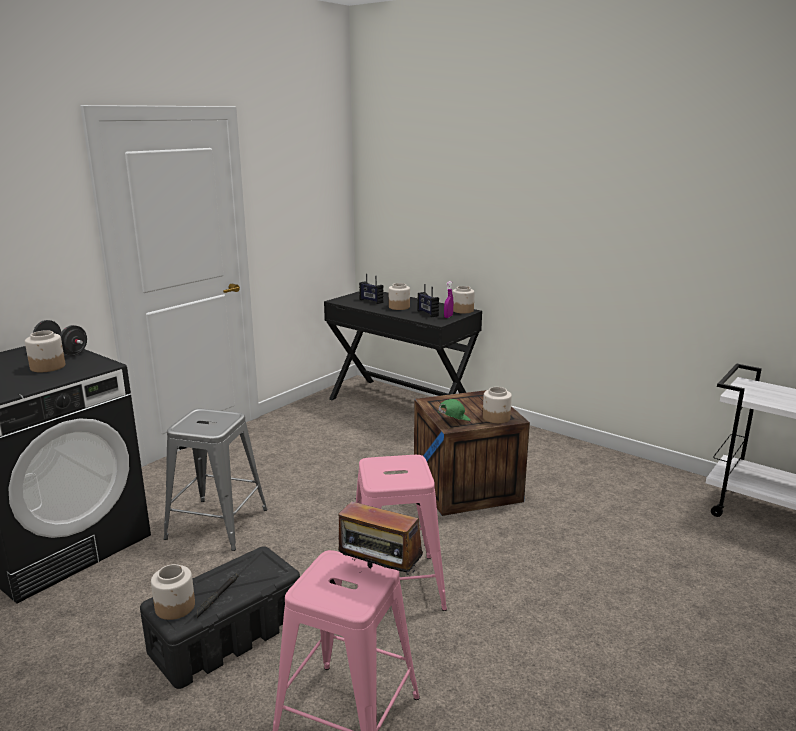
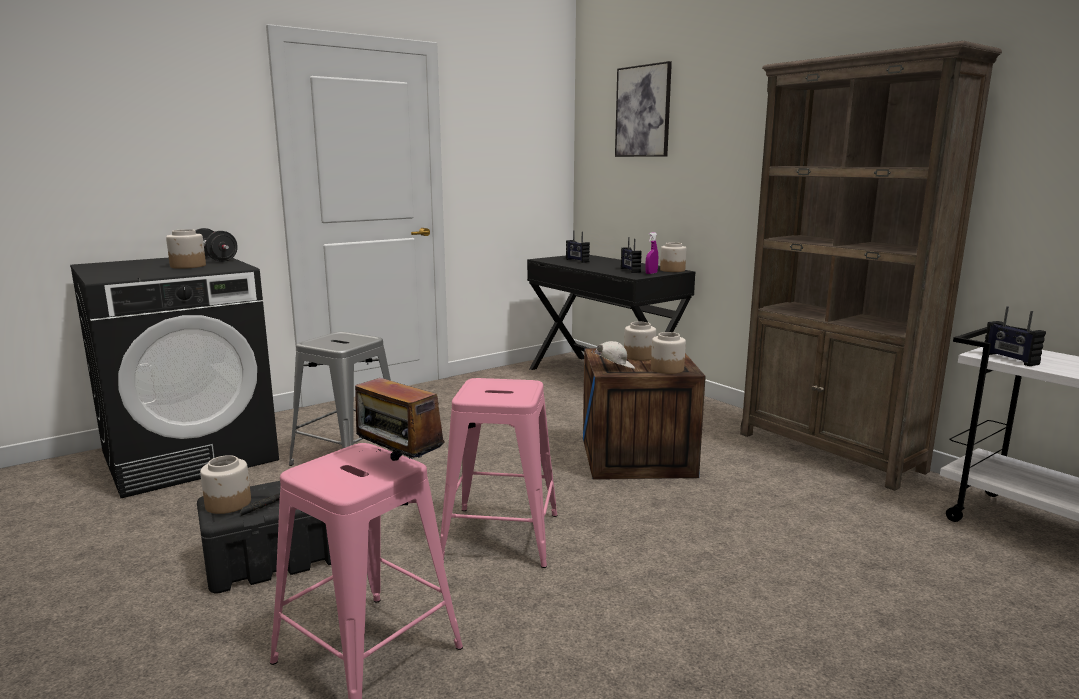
camera: 15 degrees right, 5 degrees down
(399, 307) = (603, 265): jar -> jar (639, 356)
(426, 166) = (643, 111): none -> picture
(453, 421) = (613, 368): green cap -> white cap
(610, 462) = (830, 452): none -> brown bookcase
(755, 398) = (1009, 359): none -> radio

